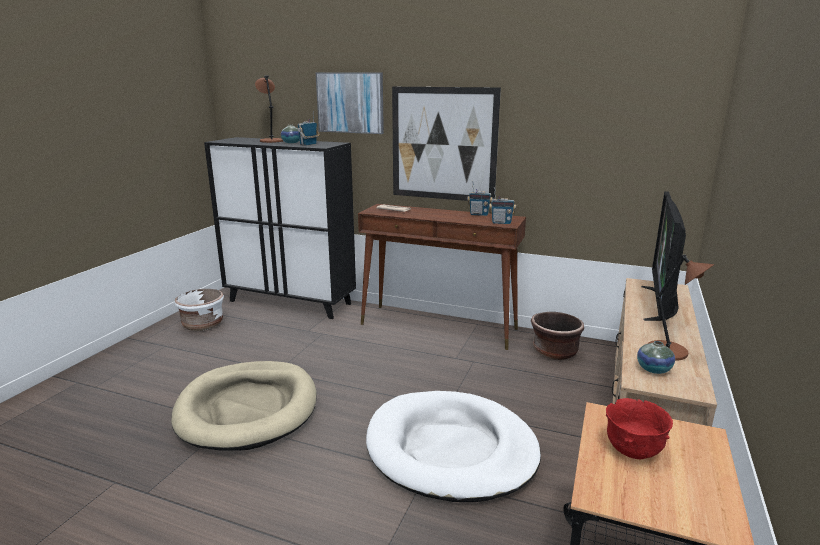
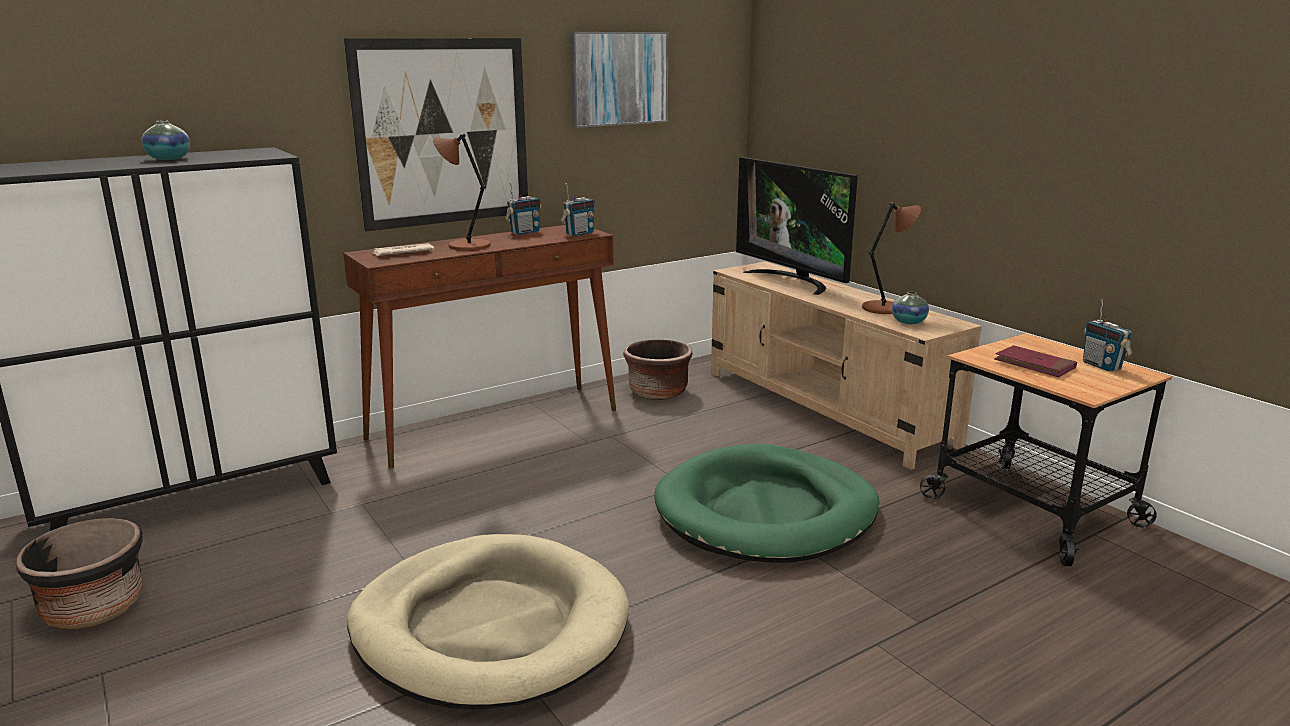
camera: 55 degrees left, 0 degrees up
(203, 324) = (94, 608): white planter -> black planter
(271, 141) = (100, 162): brown table lamp -> brown table lamp (466, 246)
(308, 144) = (225, 157): radio -> radio (1102, 366)
(350, 103) = (258, 71): picture -> picture (619, 78)
(451, 450) = (766, 511): white dog bed -> green dog bed
(633, 450) = (1034, 365): red bowl -> red book

